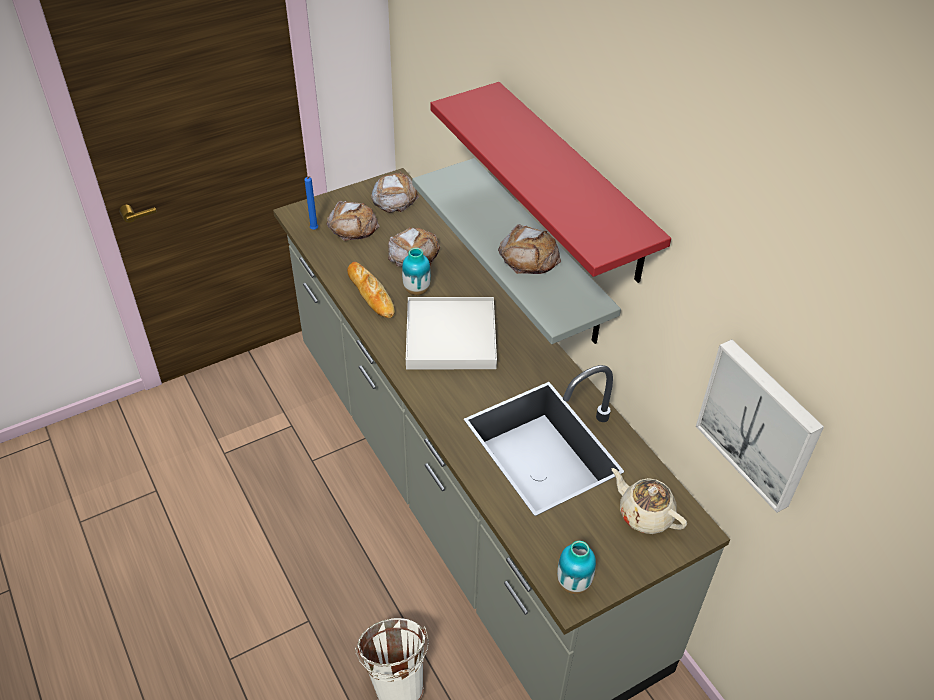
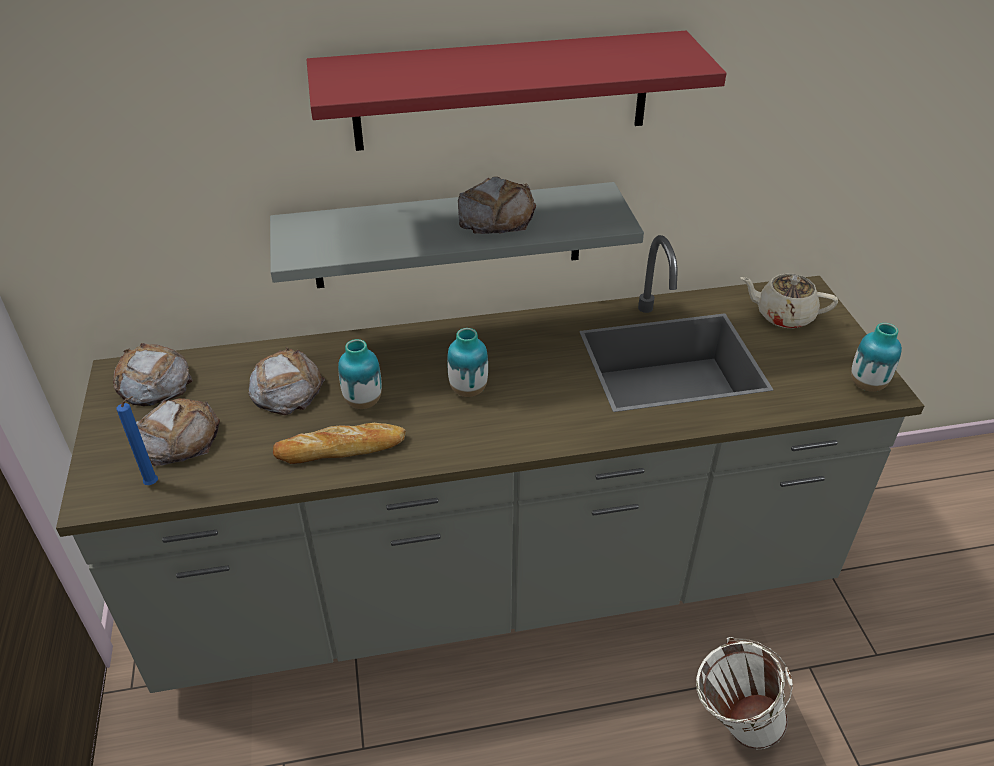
camera: 70 degrees left, 5 degrees down
(451, 336) = (468, 390): white tray -> vase
(644, 514) = (783, 315): beige teapot -> beige teapot turned 45 degrees clockwise
(760, 423) = (833, 131): picture -> none

